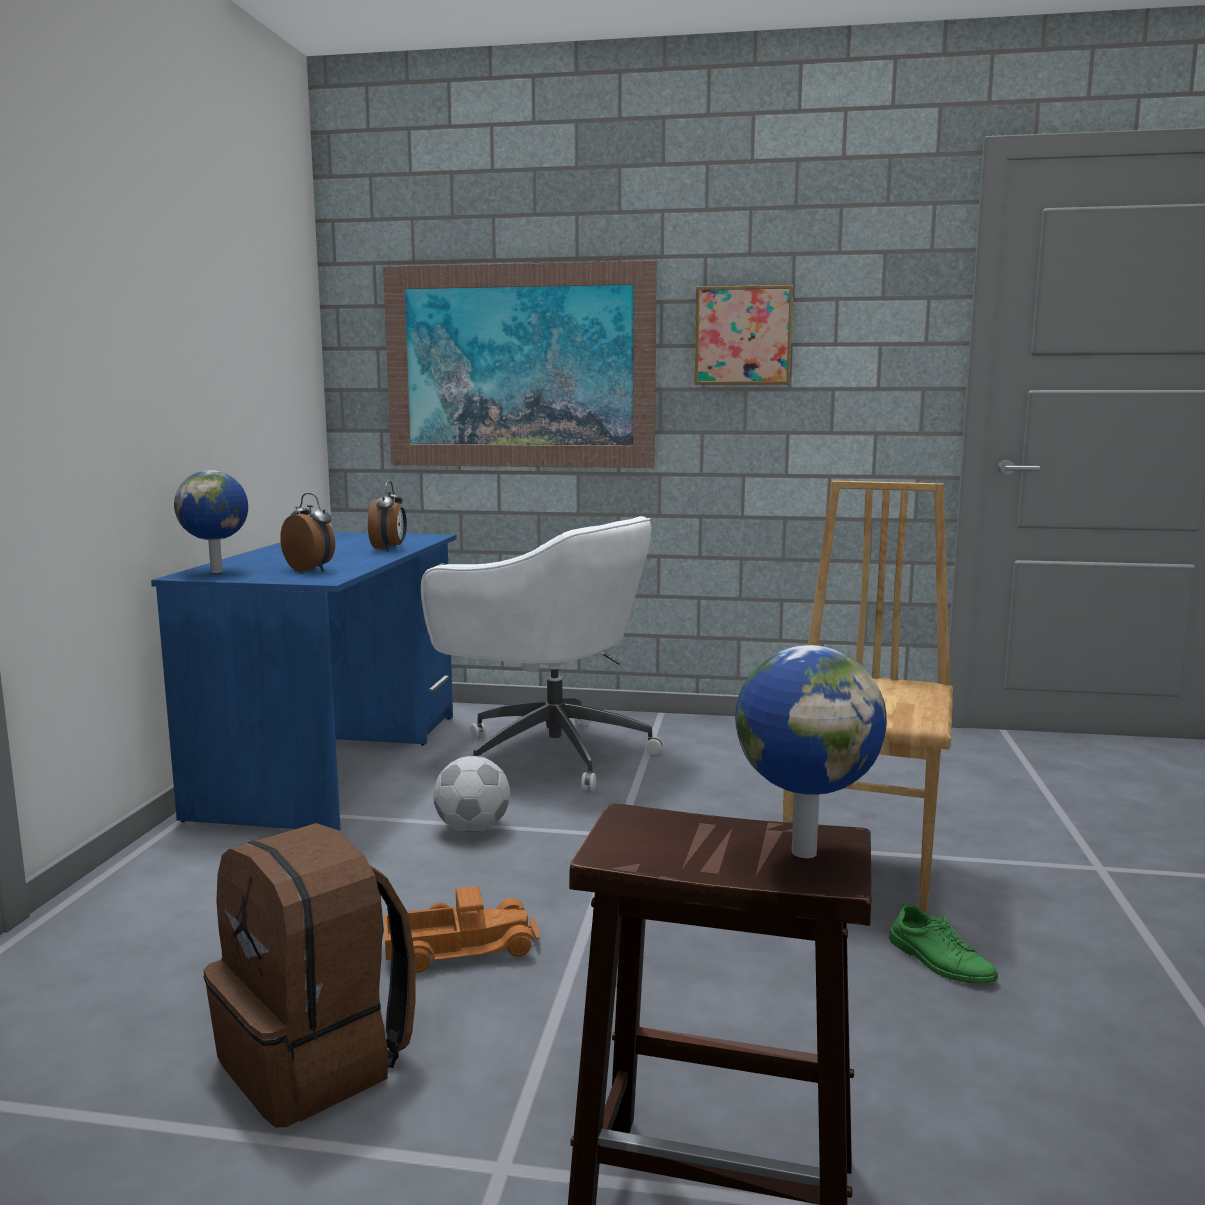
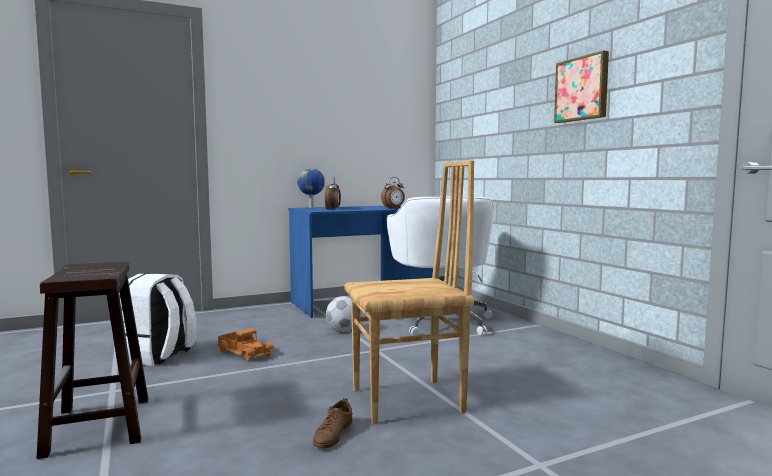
camera: 55 degrees right, 5 degrees down
(317, 1060) = (158, 356): brown backpack -> white backpack
(519, 367) = (491, 122): picture -> none
(803, 851) = (85, 275): globe -> none
(940, 961) = (333, 434): green shoe -> brown shoe

